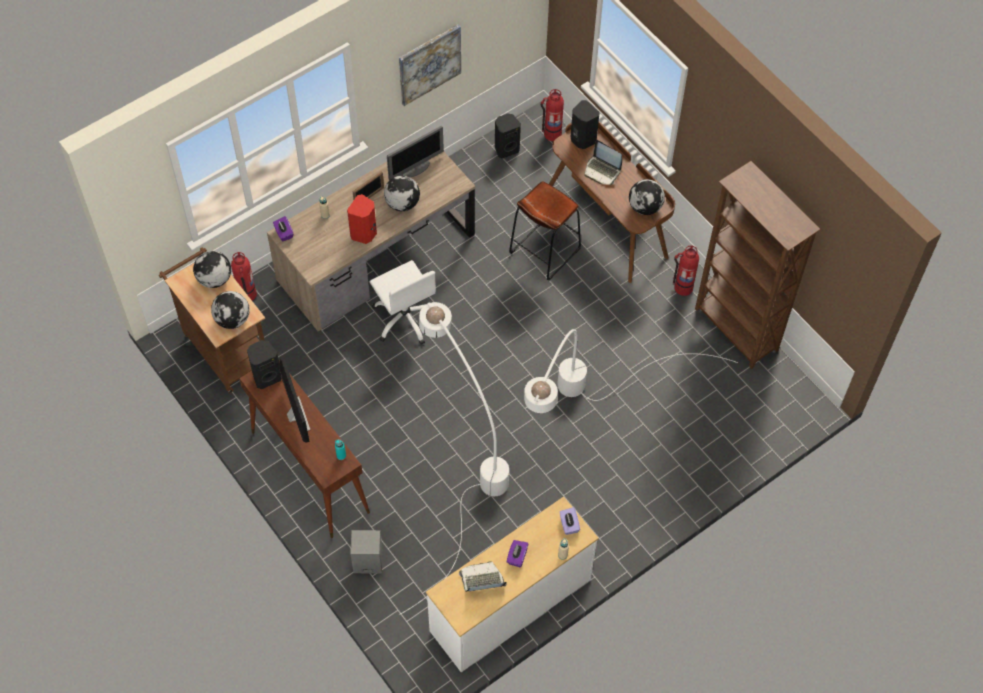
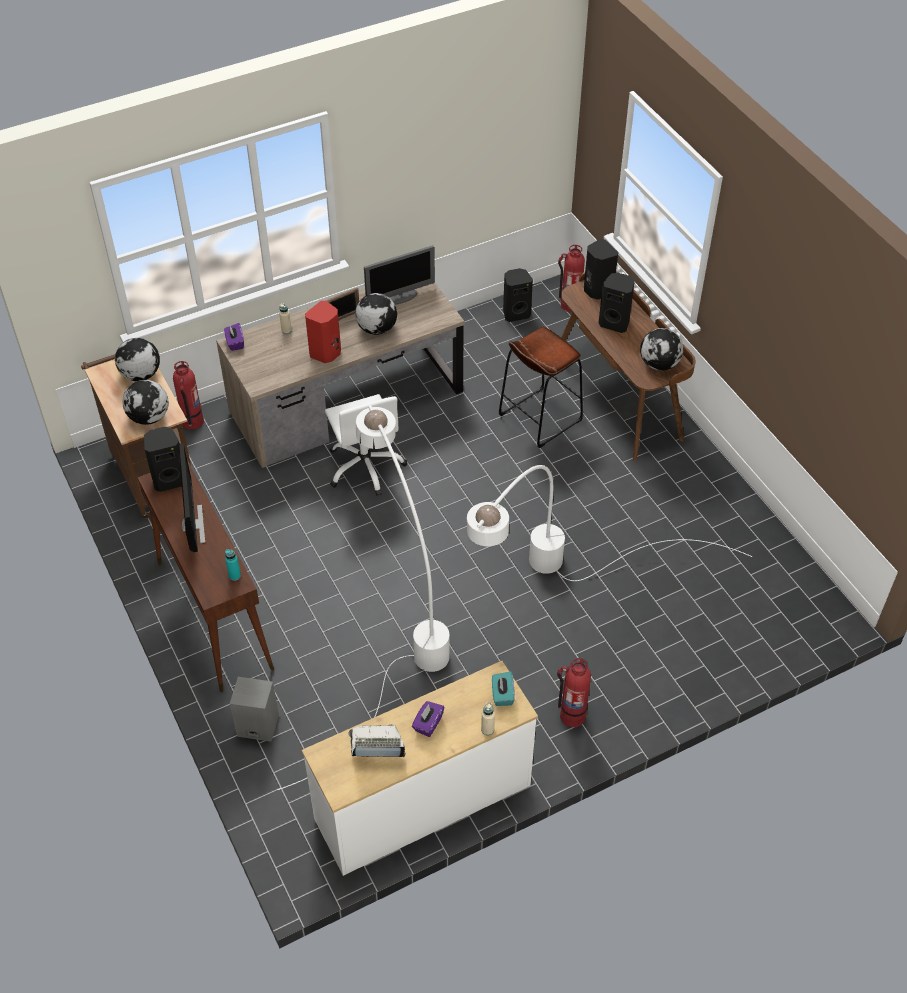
camera: 10 degrees right, 10 degrees down
(429, 64) = (428, 176): picture -> none
(569, 525) = (502, 695): purple tissue box -> turquoise tissue box
(602, 170) = (615, 323): laptop -> black speaker
(683, 287) = (697, 473): fire extinguisher -> fire extinguisher (572, 715)
(736, 330) = (754, 526): brown bookcase -> none

